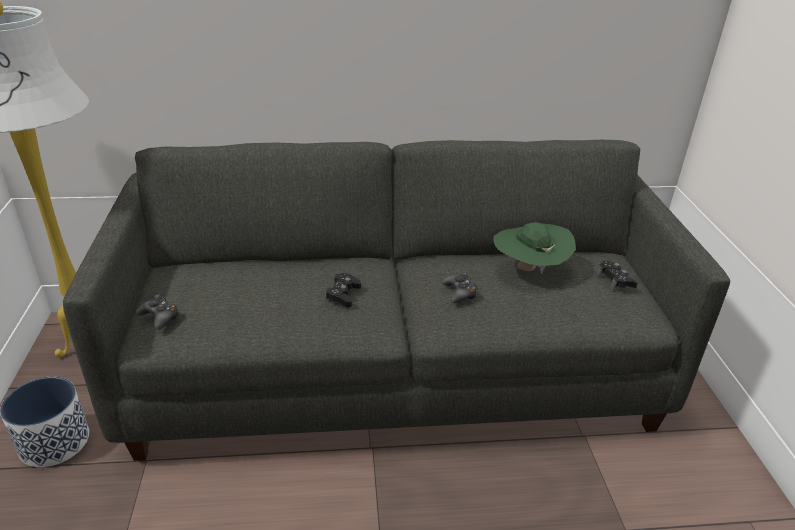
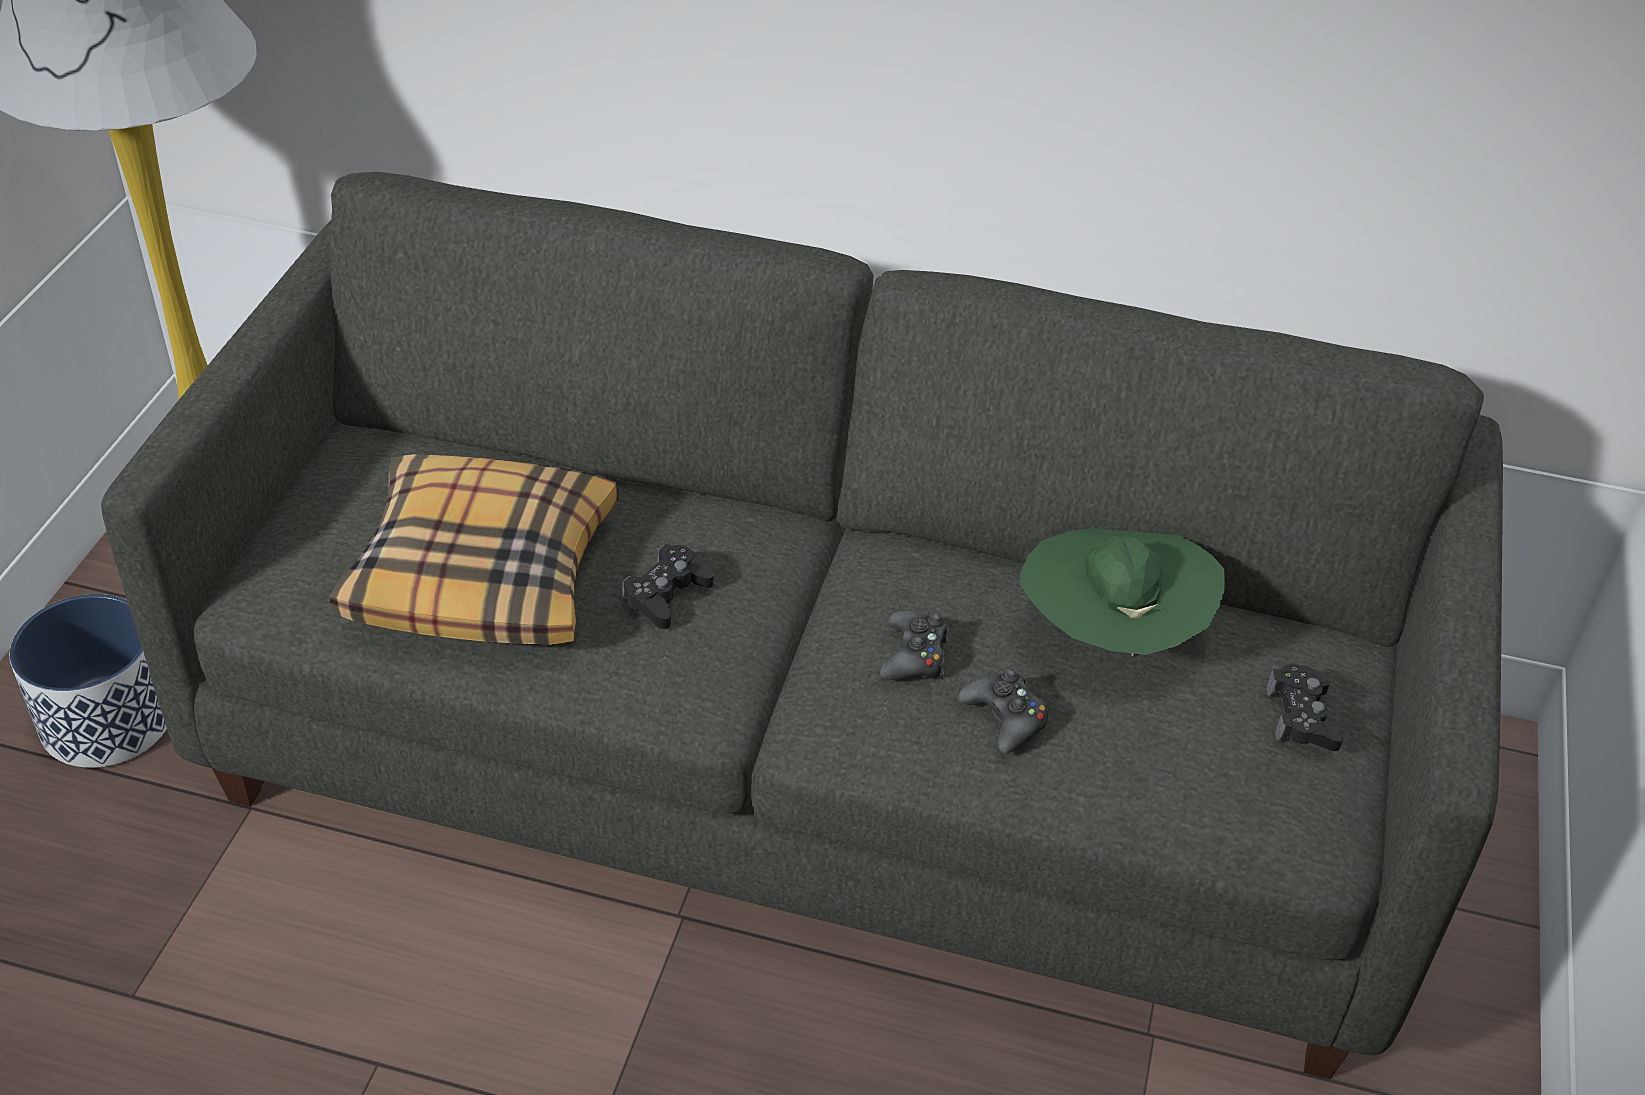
camera: 20 degrees right, 10 degrees up
(159, 317) = (296, 552): black game controller -> black game controller (1005, 718)
(255, 305) = (483, 572): none -> pillow

